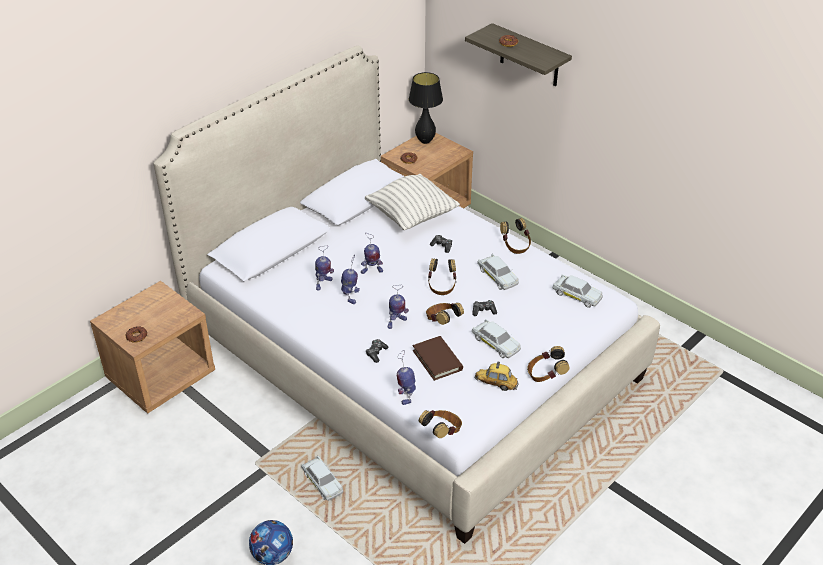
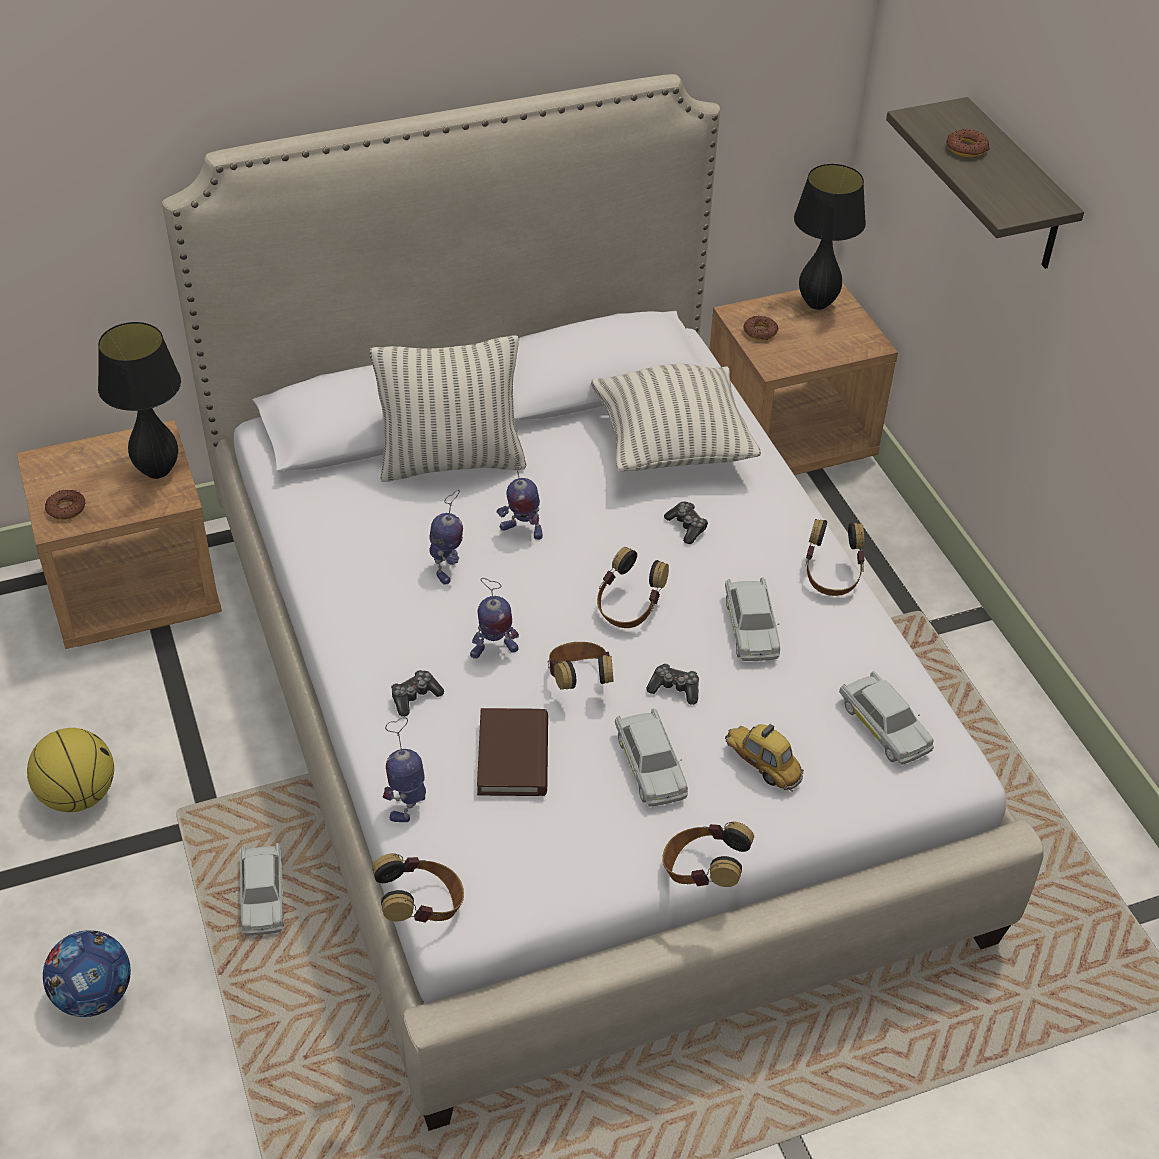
camera: 25 degrees right, 5 degrees up
(170, 305) = (157, 472): none -> black table lamp
(200, 475) = (78, 794): none -> basketball
(318, 253) = (451, 462): none -> pillow
(323, 284) = (418, 525): toy robot -> none
(496, 384) = (591, 850): toy car -> toy car (761, 765)

